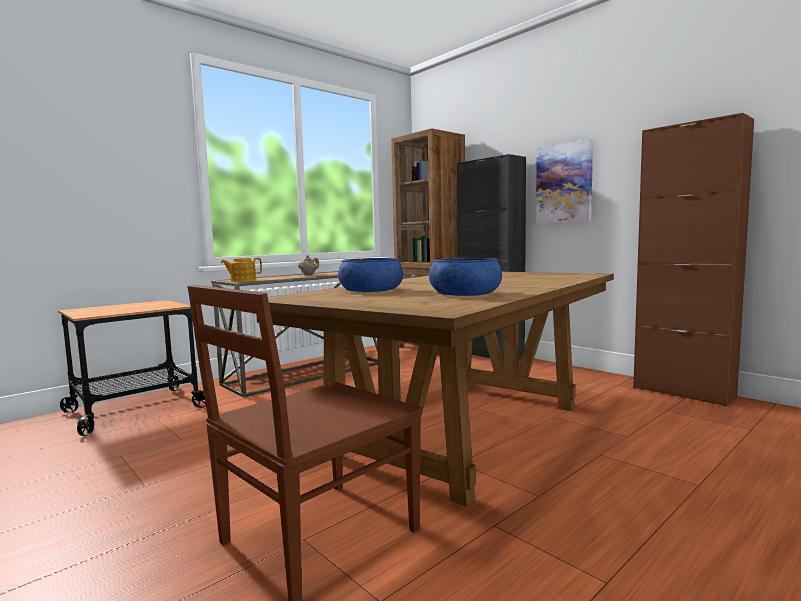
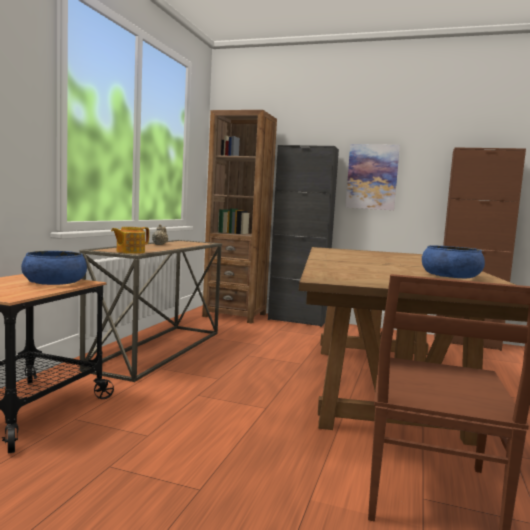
camera: 30 degrees left, 0 degrees up
(371, 290) = (359, 271): blue bowl -> blue bowl (55, 282)

